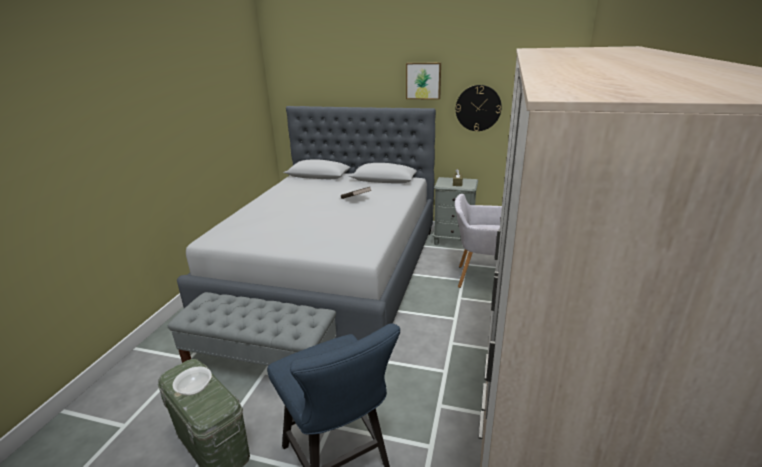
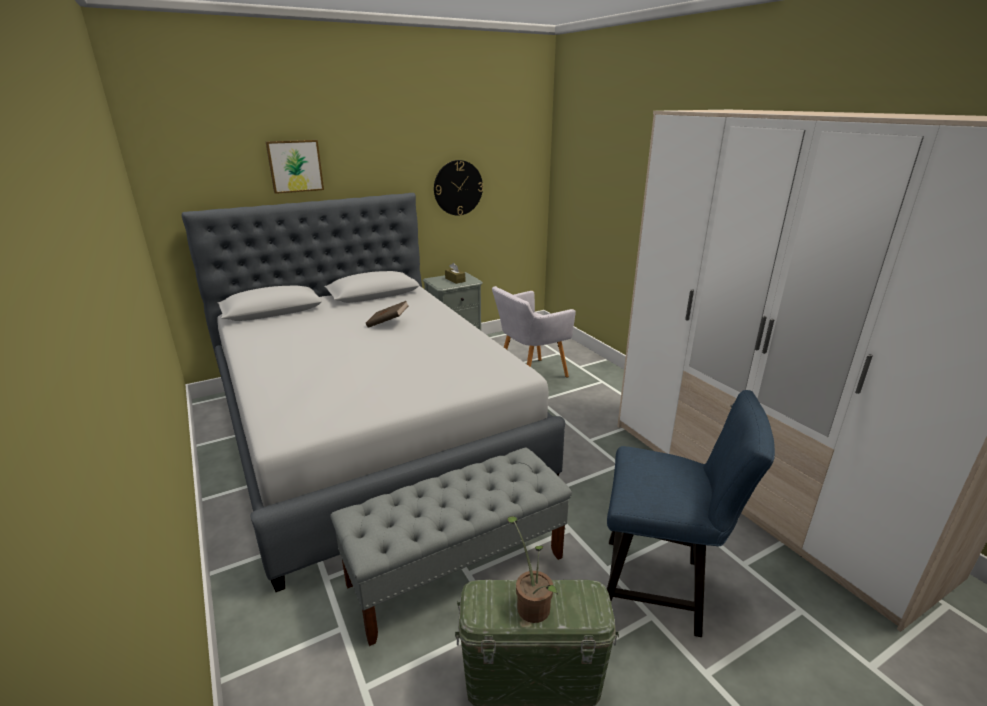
camera: 45 degrees left, 0 degrees up
(194, 388) = (531, 604): bowl -> potted plant
(423, 81) = (392, 159): picture -> picture (295, 166)

